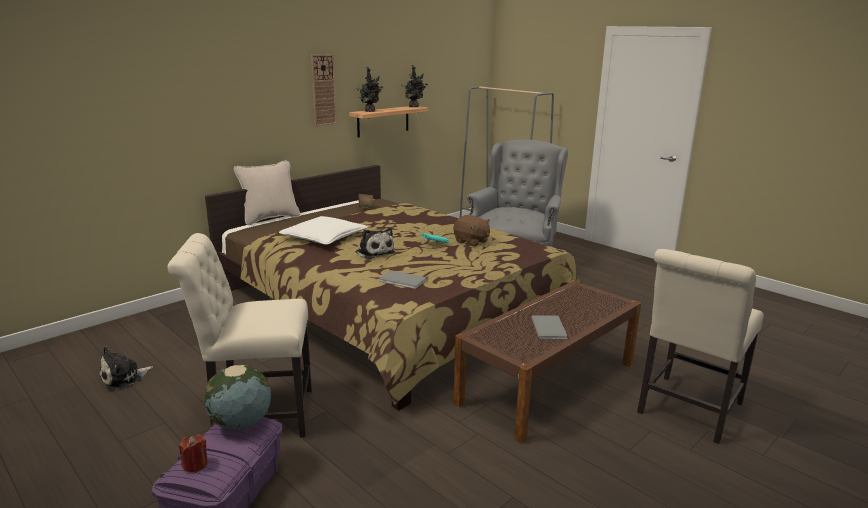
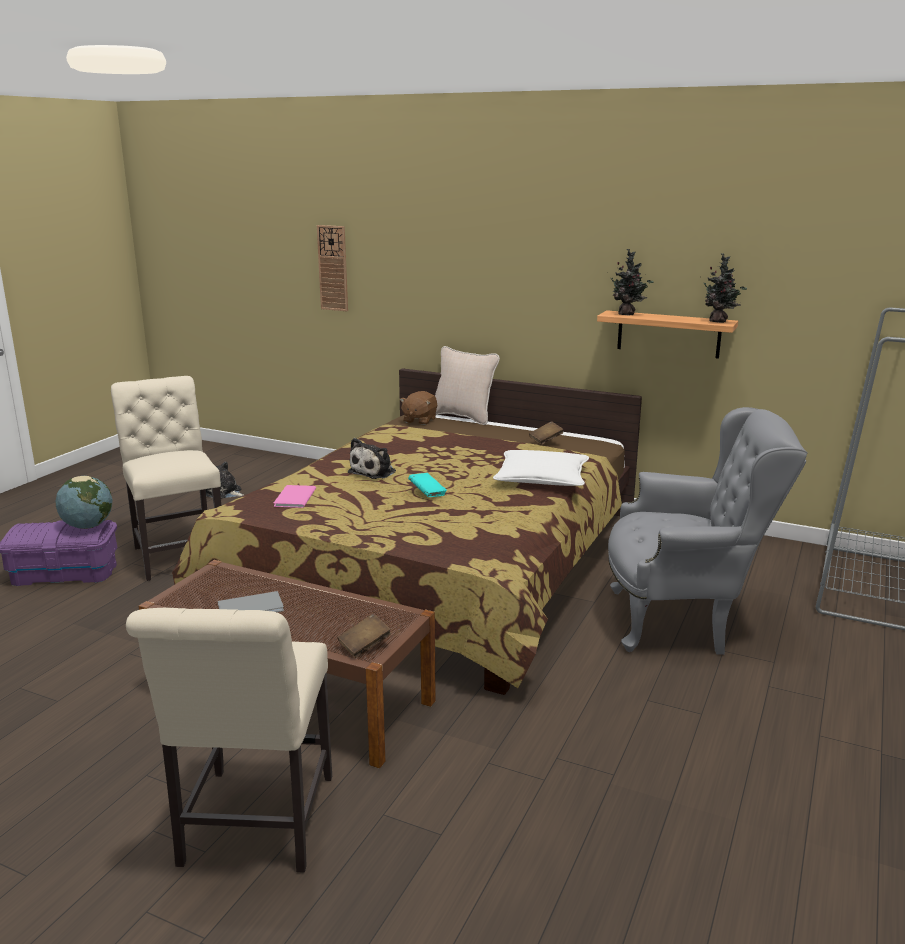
camera: 70 degrees right, 0 degrees up
(195, 465) = (33, 526): red candle -> none
(323, 90) = (567, 274): wall clock -> wall clock (333, 268)
(324, 237) = (408, 444): white pillow -> white pillow (542, 477)
(403, 281) = (293, 498): grey book -> pink book
(471, 242) = (459, 511): brown plush toy -> brown plush toy (419, 420)
(612, 301) = (364, 646): none -> brown book
(686, 411) = (253, 828): beige chair -> beige chair turned 105 degrees counterclockwise

